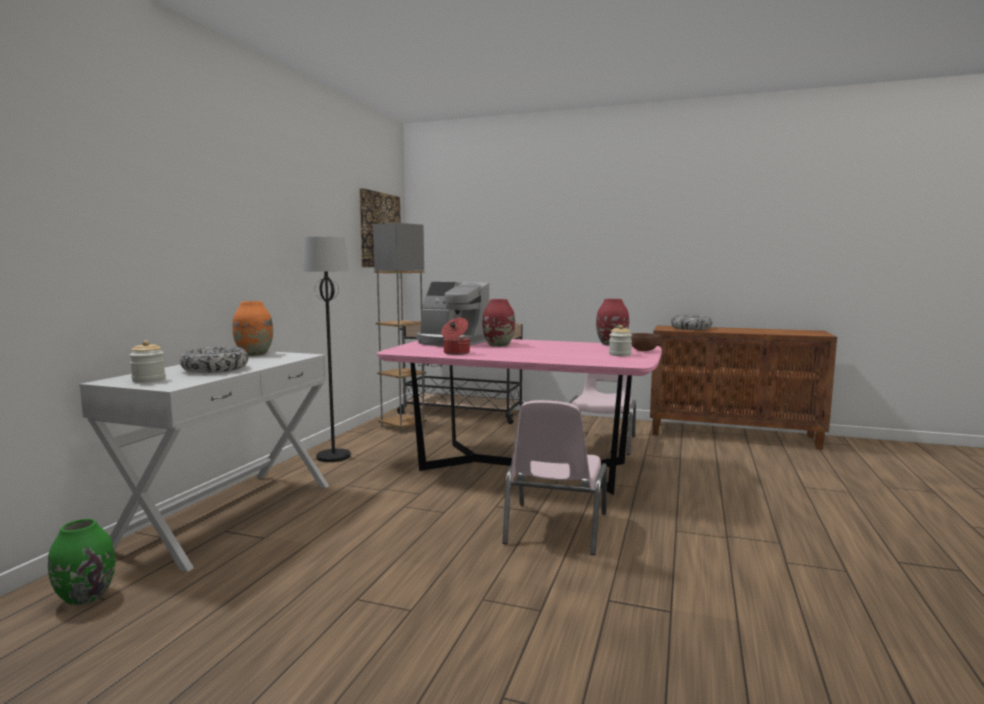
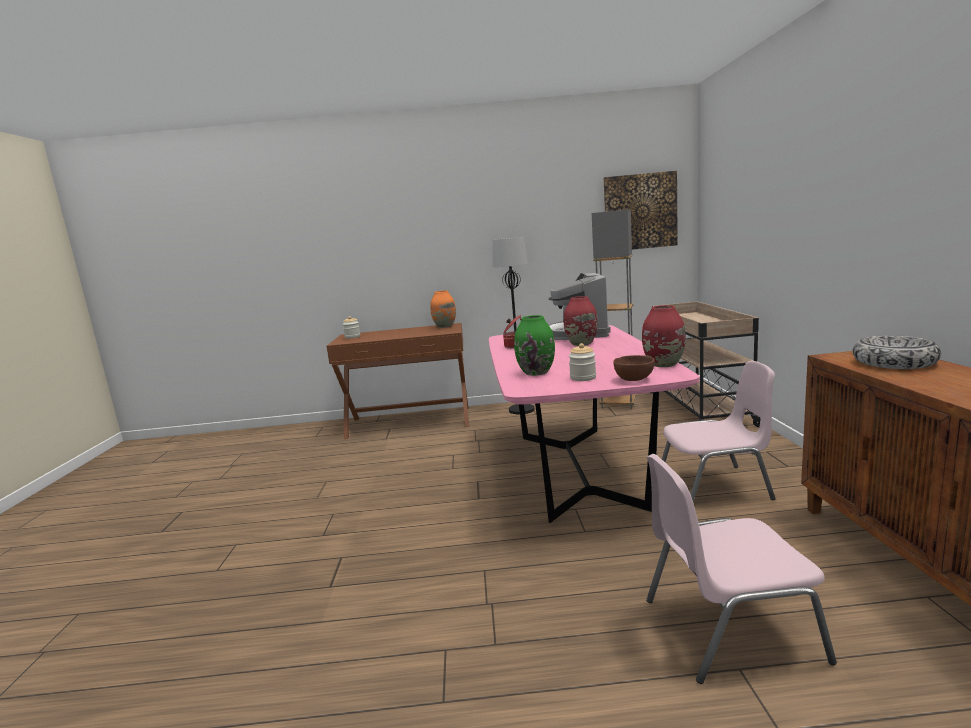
camera: 70 degrees right, 5 degrees up
(86, 596) = (317, 433): green vase -> green vase (536, 372)
(215, 369) = (388, 335): bowl -> none
(229, 515) = (409, 422): white console table -> brown console table
(554, 529) = (449, 512): pink chair -> pink chair (727, 628)

